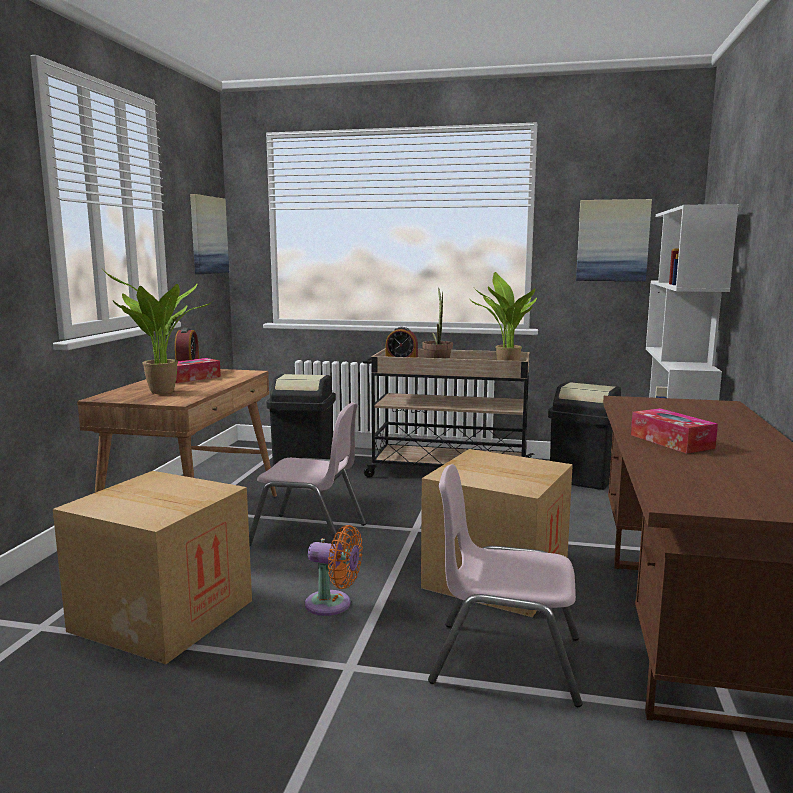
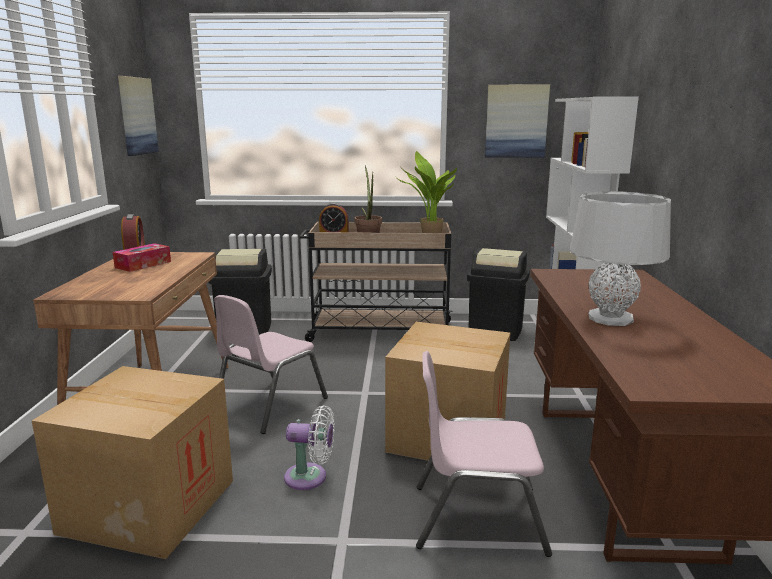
camera: 10 degrees left, 5 degrees up
(161, 393) = (119, 285): potted plant -> none
(309, 534) = (269, 405): pink chair -> pink chair turned 120 degrees clockwise
(333, 605) = (310, 477): orange fan -> white fan
(671, 441) = (610, 318): tissue box -> grey table lamp

